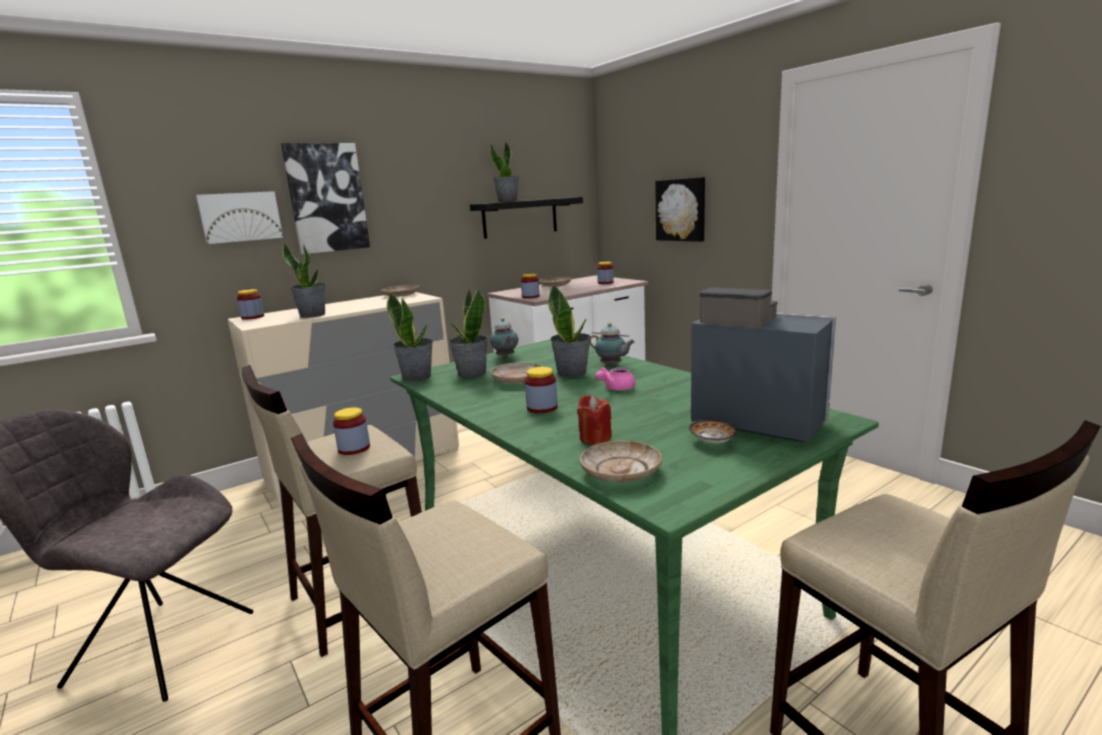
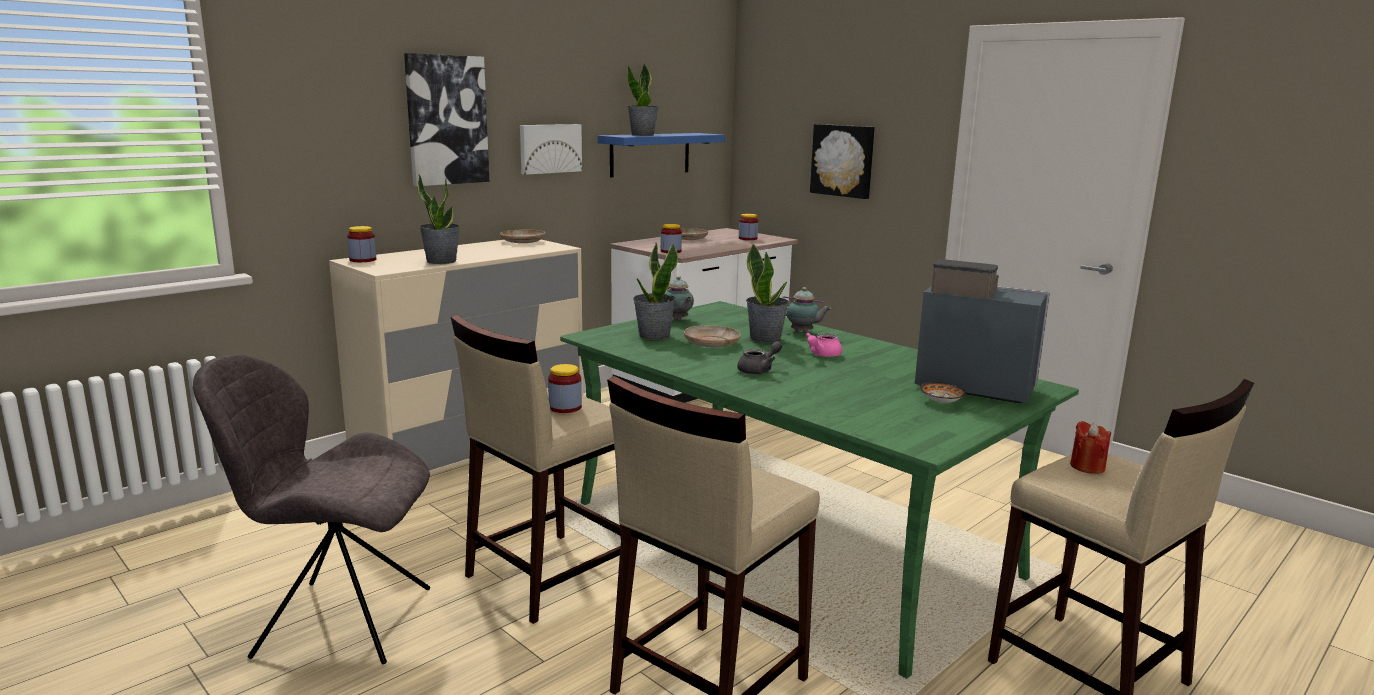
camera: 10 degrees left, 0 degrees up
(240, 217) = (352, 138): picture -> picture (549, 148)
(417, 376) = (593, 337): potted plant -> none
(520, 217) = (650, 154): black shelf -> blue shelf
(542, 408) = (759, 370): jar -> grey teapot
(595, 438) = (831, 397): red candle -> red candle (1087, 467)
(620, 471) = (871, 423): beige plate -> none

